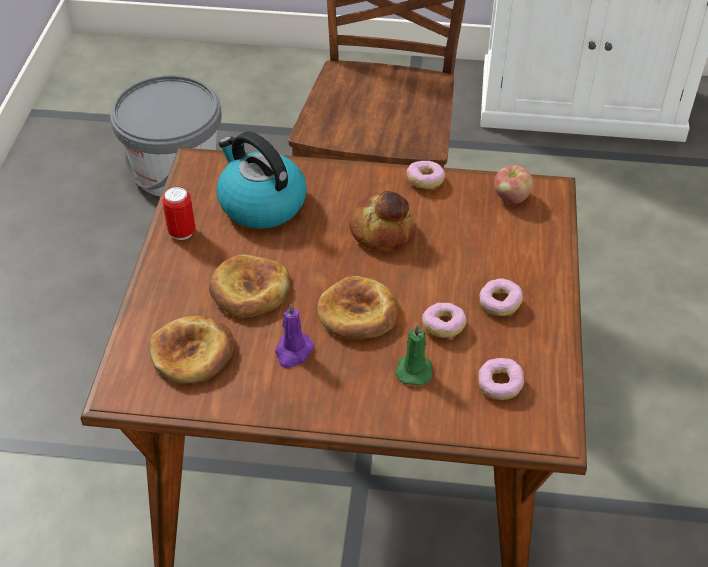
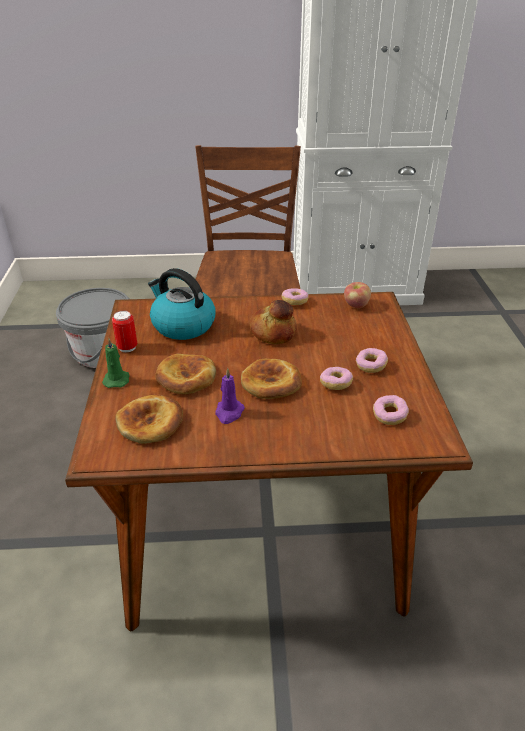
camera: 10 degrees left, 10 degrees down
(414, 369) = (323, 413): green candle -> green candle (117, 379)

